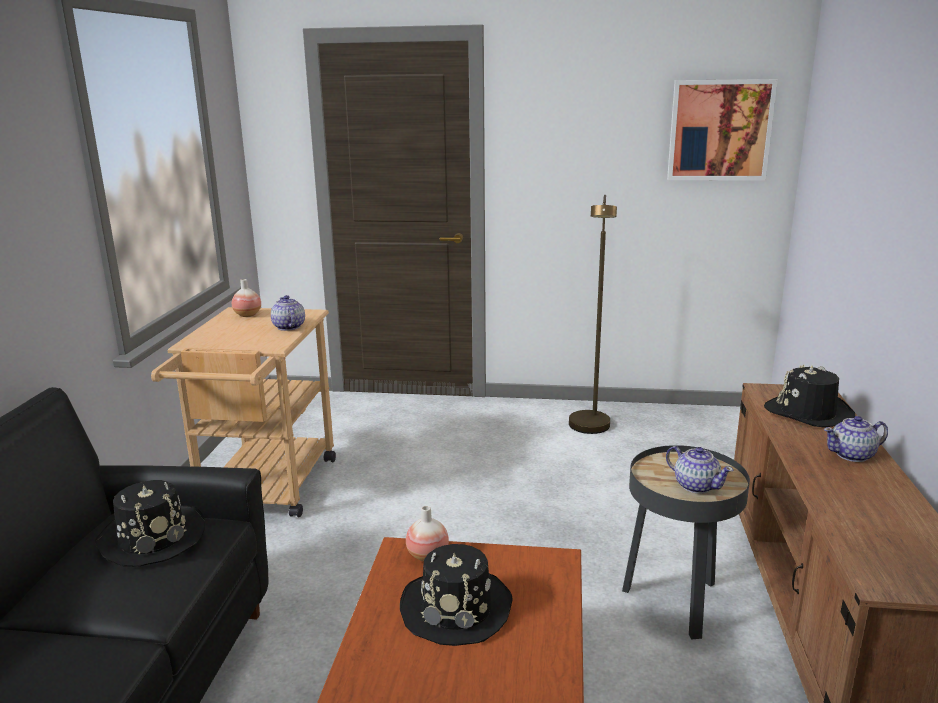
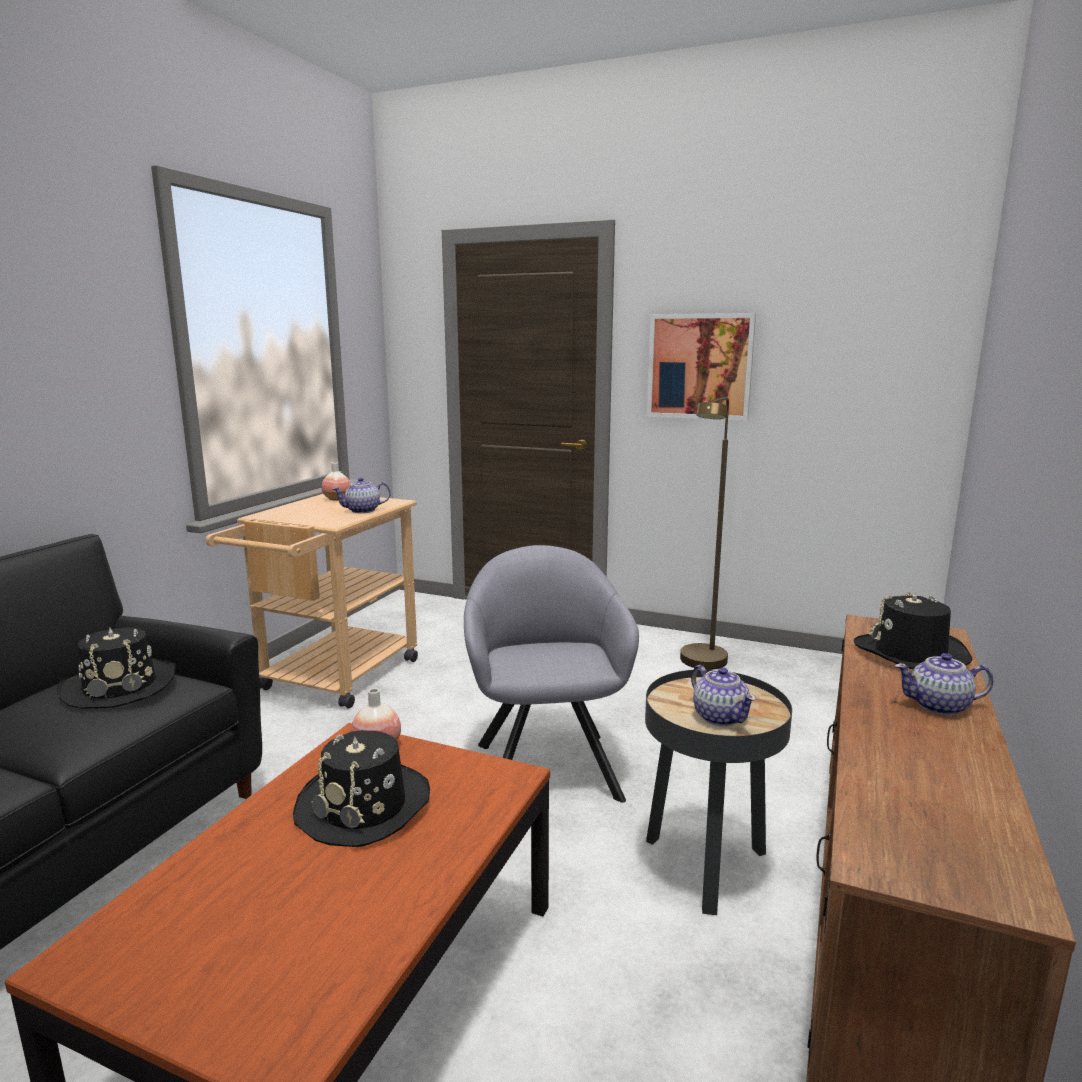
camera: 15 degrees right, 5 degrees down
(288, 327) = (362, 510): teapot -> teapot turned 105 degrees counterclockwise
(508, 541) = (546, 765): none -> grey armchair
(719, 130) = (875, 331): picture -> picture (700, 366)

